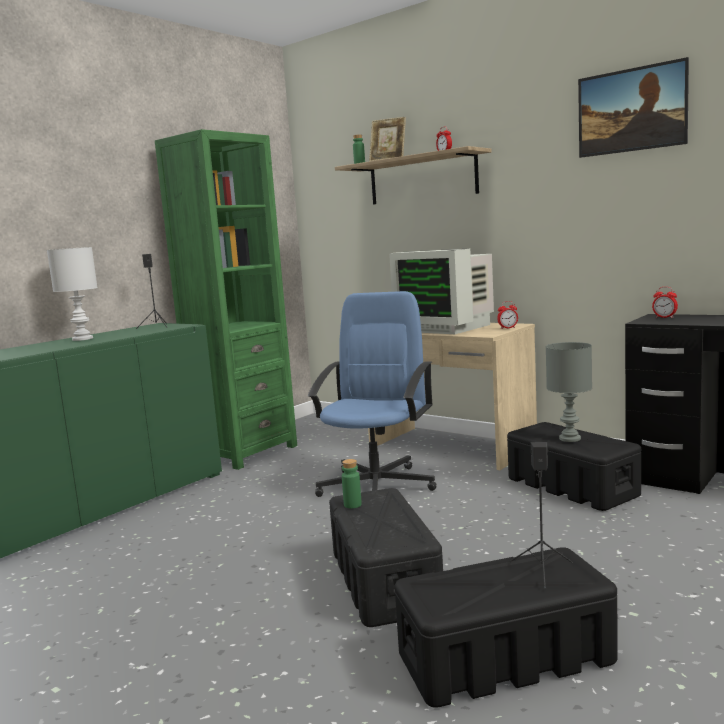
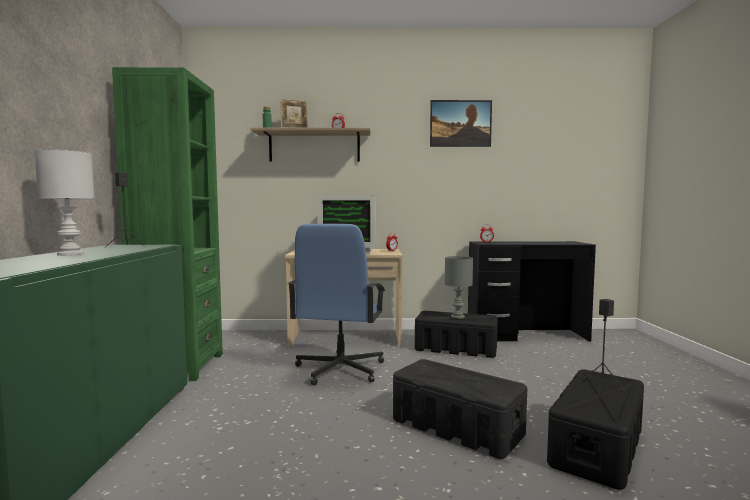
camera: 40 degrees left, 5 degrees down
(352, 505) = (422, 374): green bottle -> none
(377, 485) = (339, 369): blue office chair -> blue office chair turned 150 degrees counterclockwise

